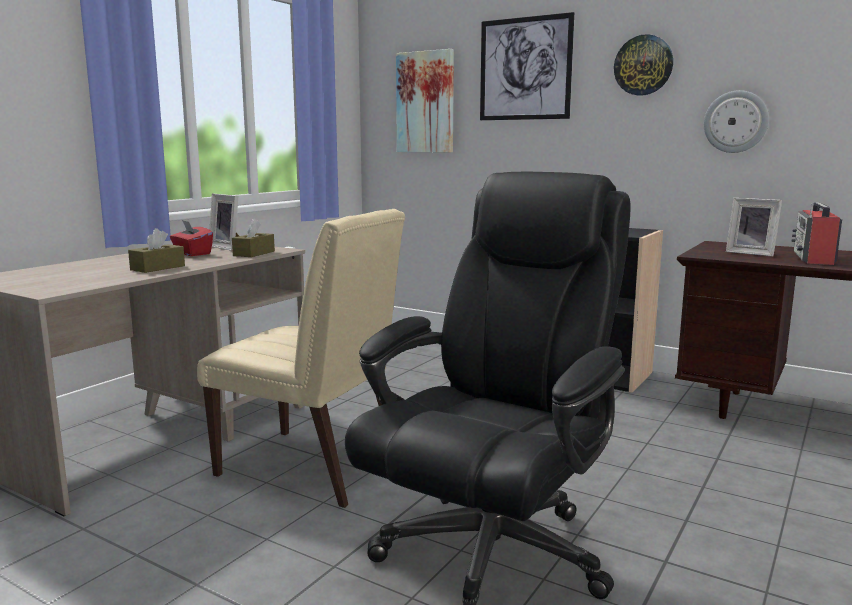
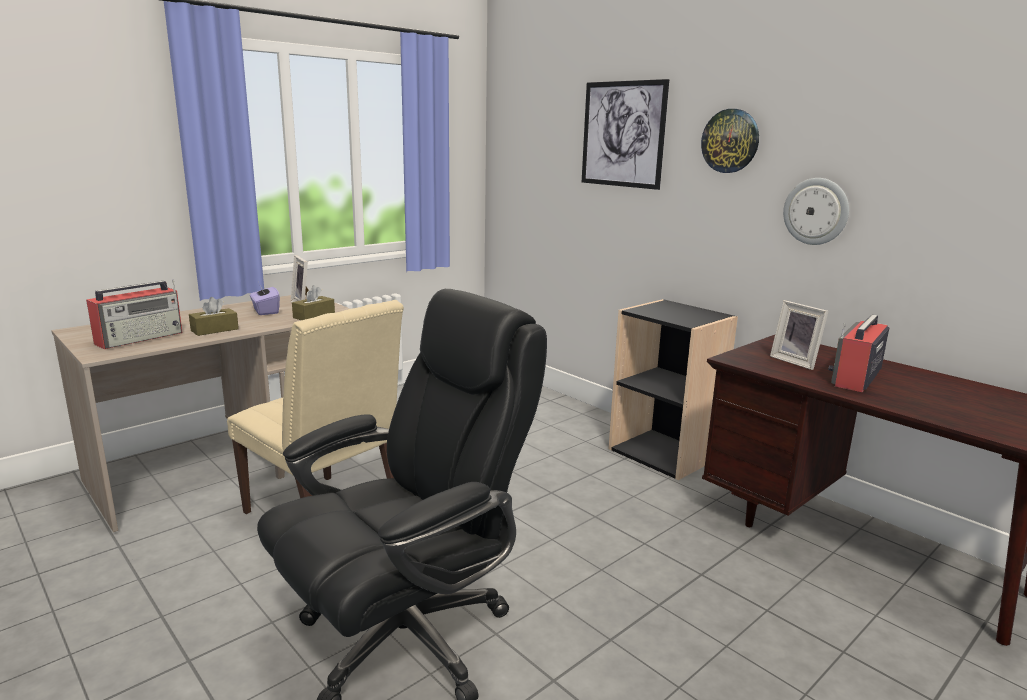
camera: 15 degrees right, 5 degrees up
(78, 278) = (141, 338): none -> radio
(192, 253) = (265, 311): red tissue box -> purple tissue box
(425, 102) = (537, 159): picture -> none

